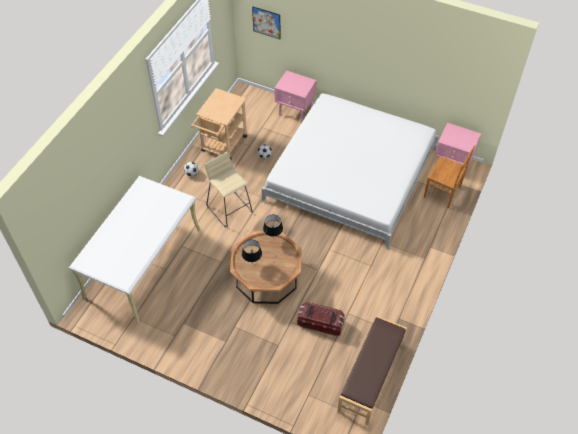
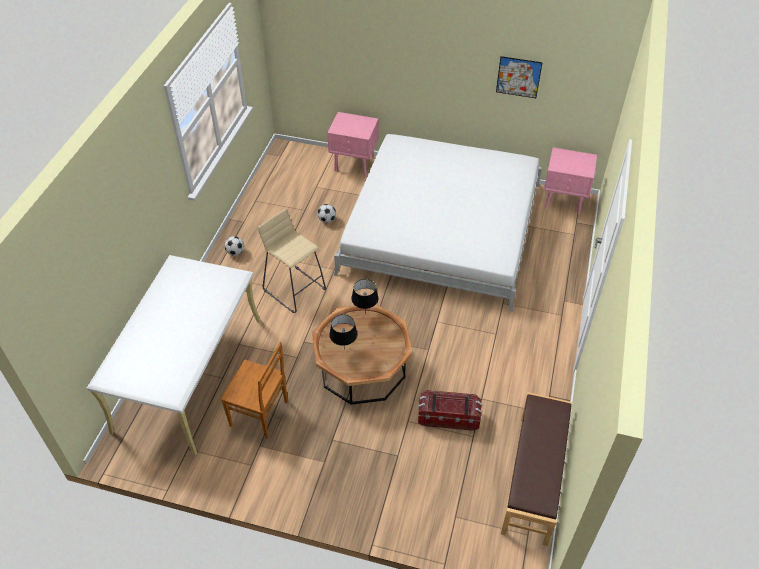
camera: 10 degrees left, 5 degrees down
(222, 146) = (269, 215): beige cart -> none
(266, 22) = (308, 49): picture -> picture (518, 77)
(443, 193) = (562, 235): brown chair -> brown chair (260, 414)

